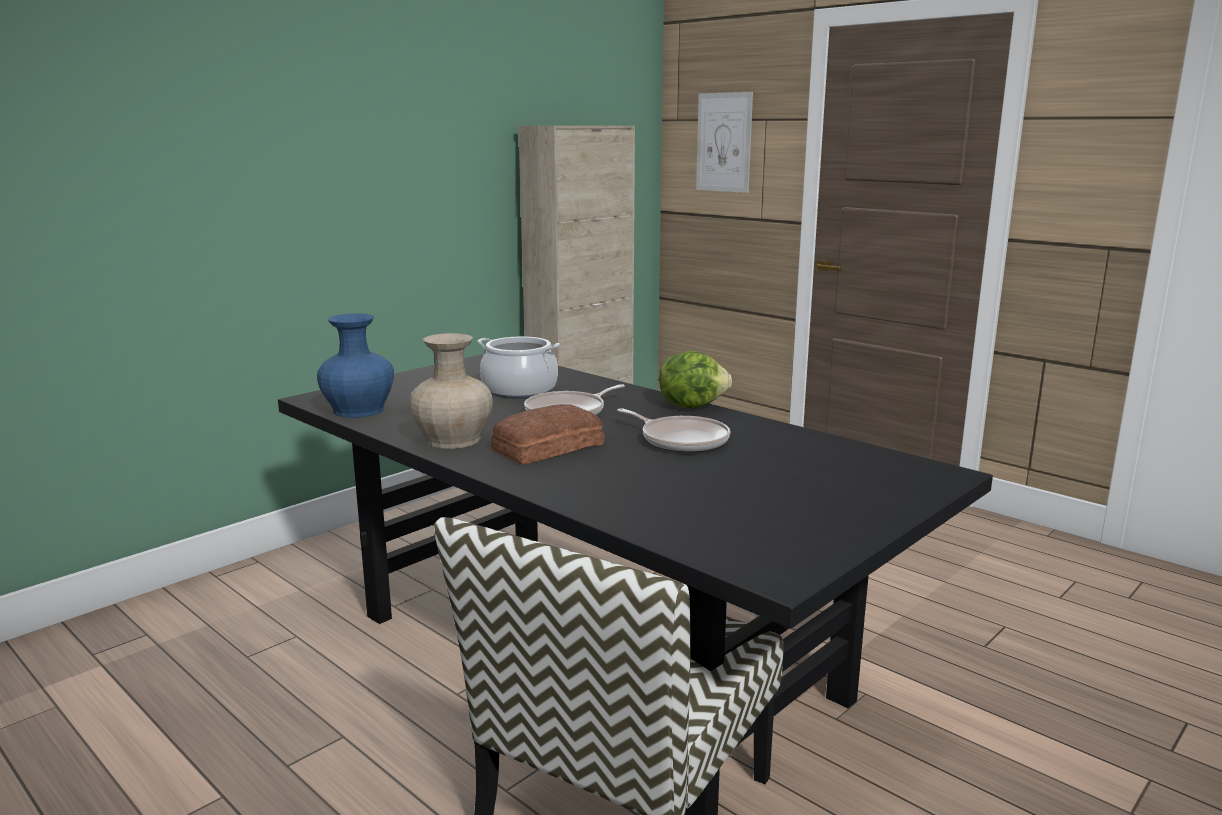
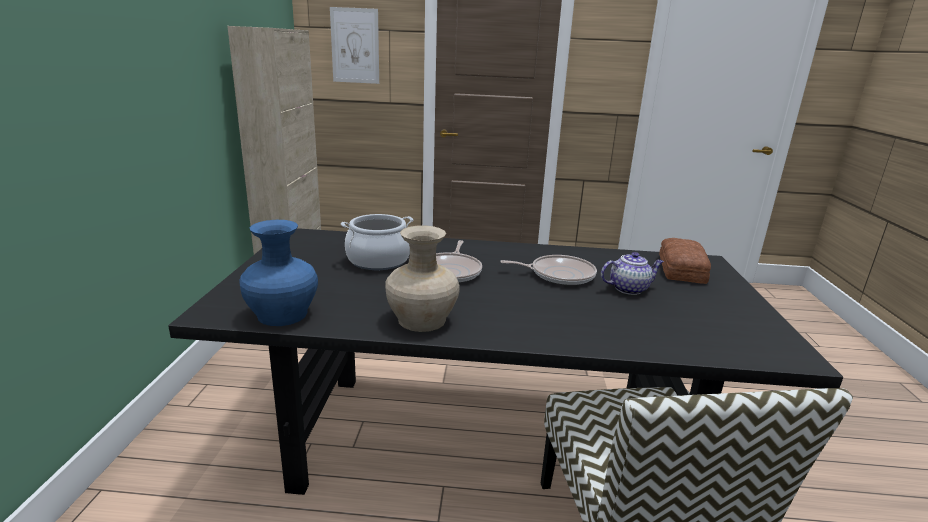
camera: 40 degrees left, 5 degrees up
(546, 447) = (498, 306): bread -> bread (680, 269)
(691, 405) = (510, 246): lettuce -> none
(736, 470) = (629, 288): none -> teapot

